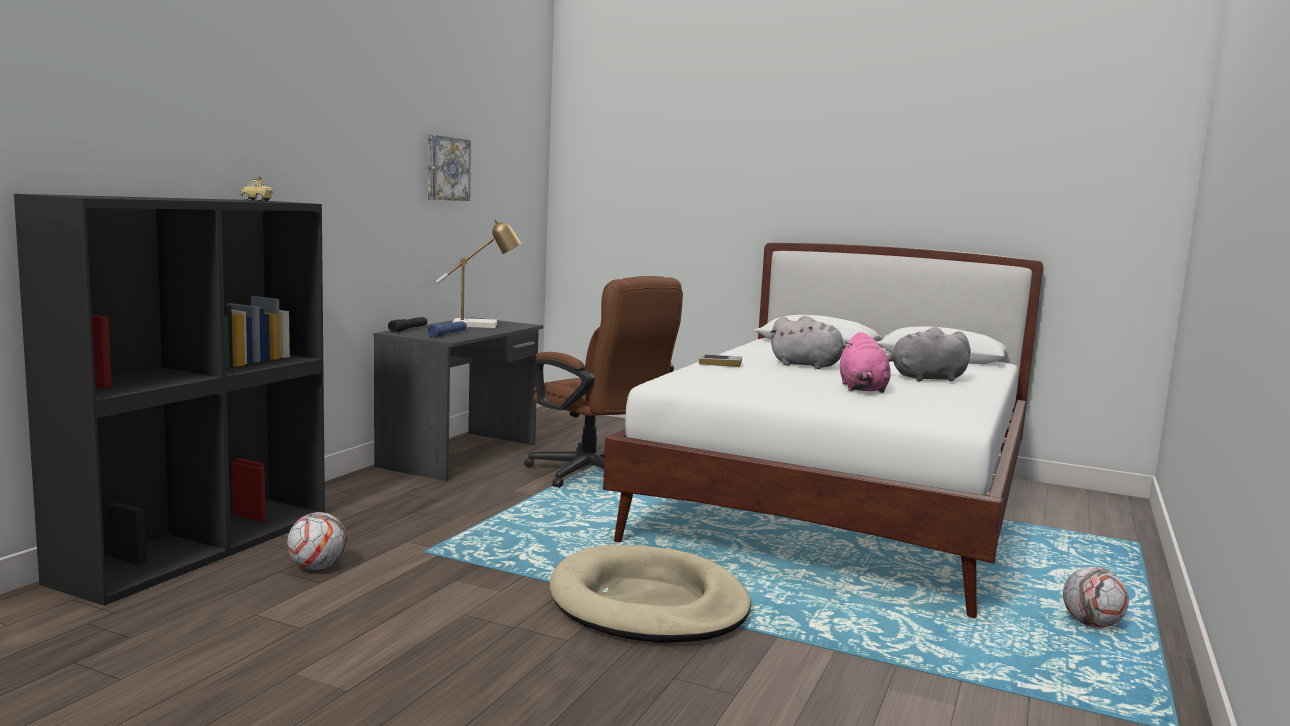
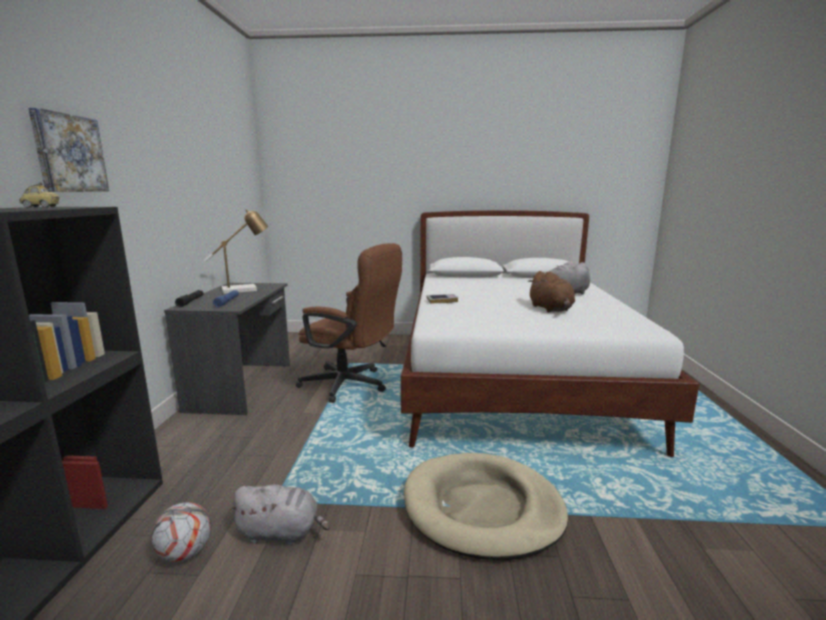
camera: 20 degrees left, 5 degrees up
(446, 168) = (197, 171): picture -> picture (68, 153)
(809, 366) = (492, 294): grey plush toy -> grey plush toy (281, 533)
(862, 389) = (551, 309): pink plush toy -> brown plush toy
(1091, 624) = (726, 442): football -> none

